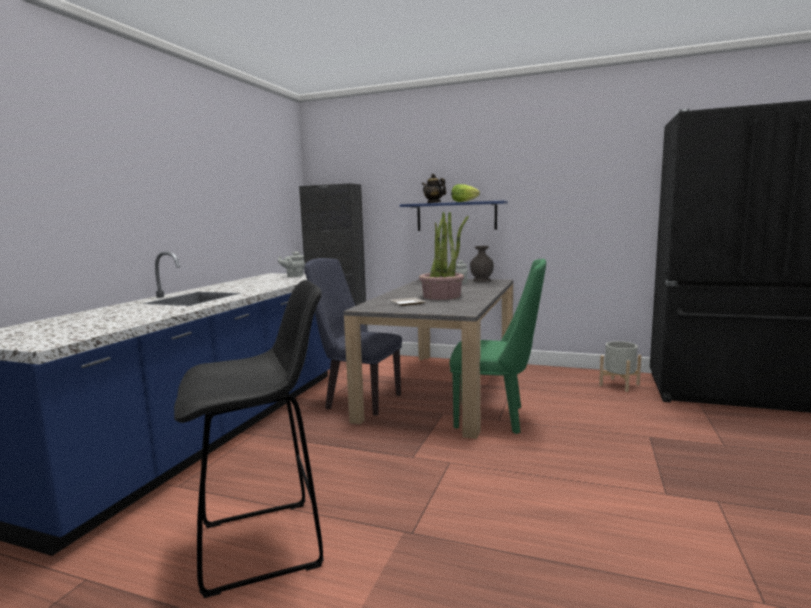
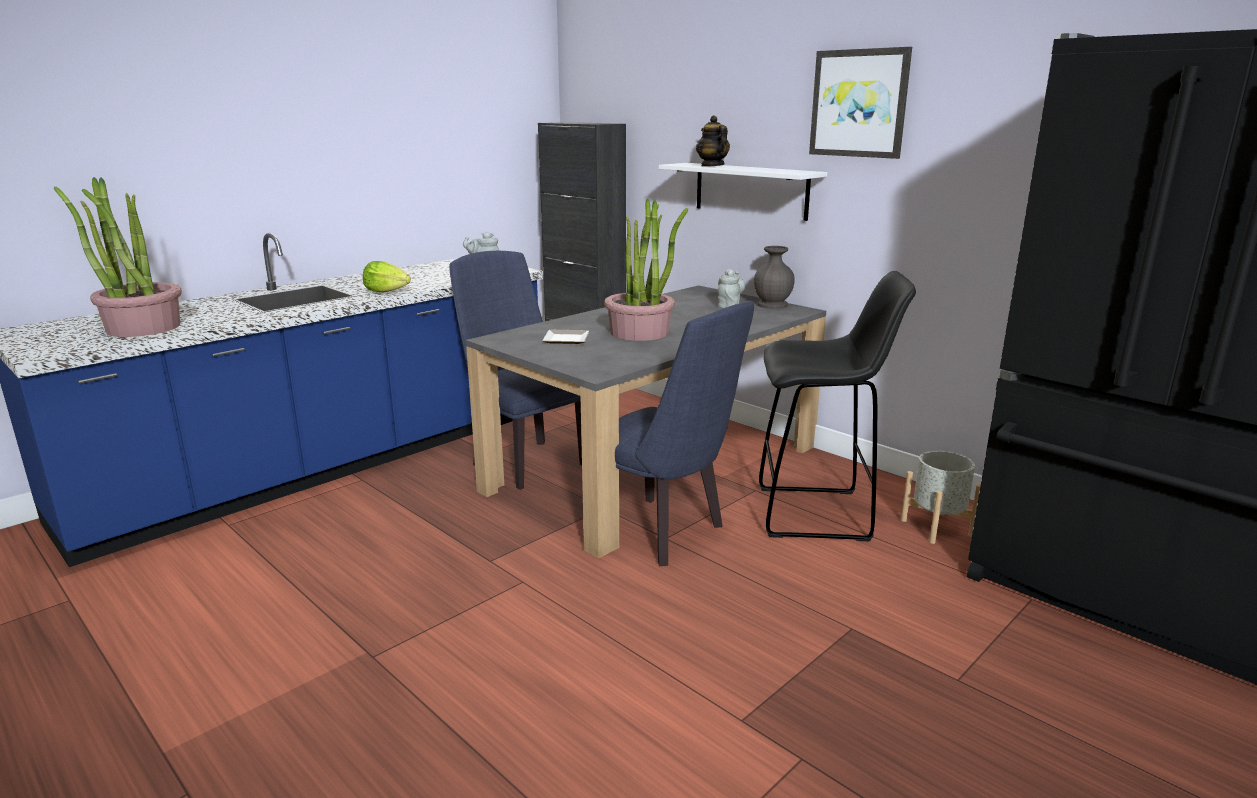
camera: 25 degrees right, 10 degrees up
(105, 322) = (142, 328): none -> potted plant
(265, 543) = (231, 617): black stool -> black stool (817, 514)
(456, 216) = (750, 190): blue shelf -> white shelf
(463, 202) = (754, 168): lettuce -> lettuce (386, 291)
(496, 418) = (666, 534): green chair -> blue chair
(524, 162) = (859, 103): none -> picture

